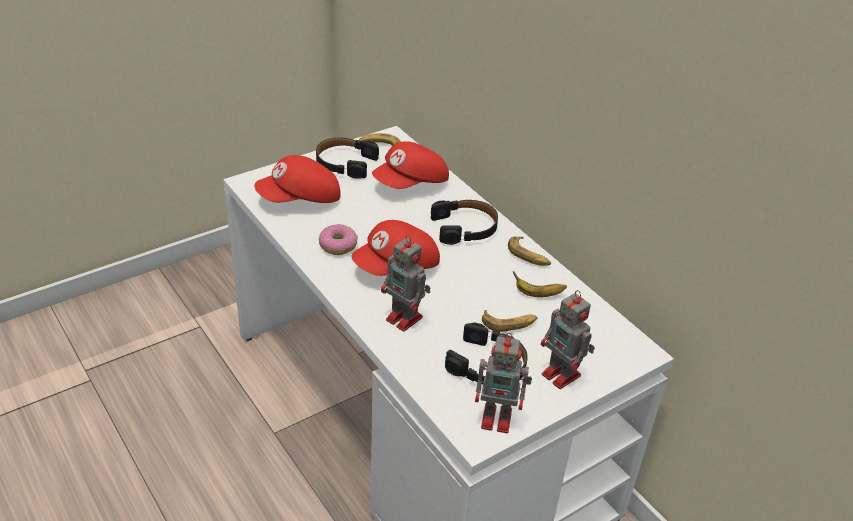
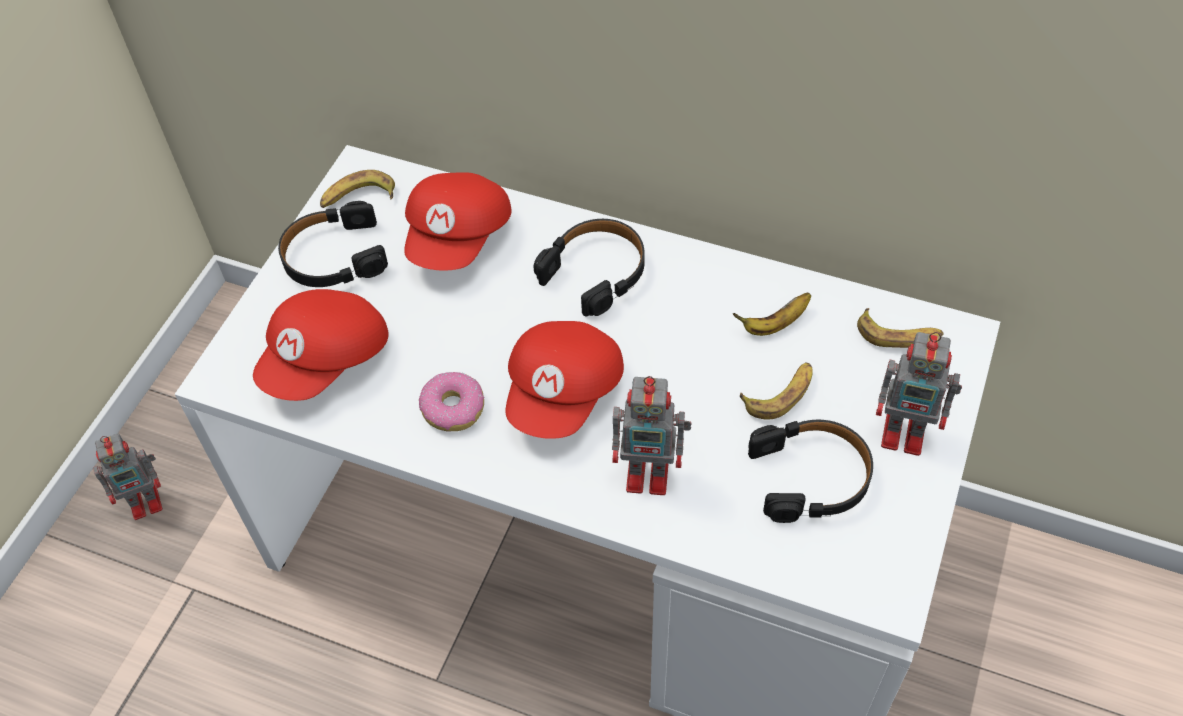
camera: 30 degrees left, 15 degrees up
(498, 419) = (890, 550): toy robot -> toy robot (147, 500)
(528, 256) = (713, 269): banana -> banana (898, 335)

